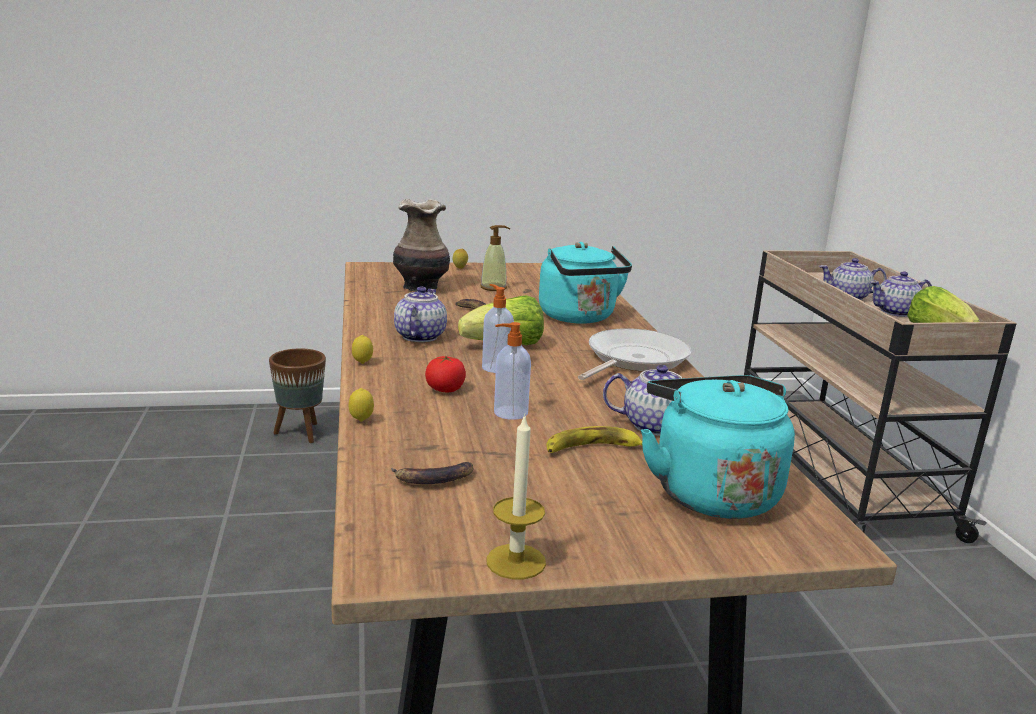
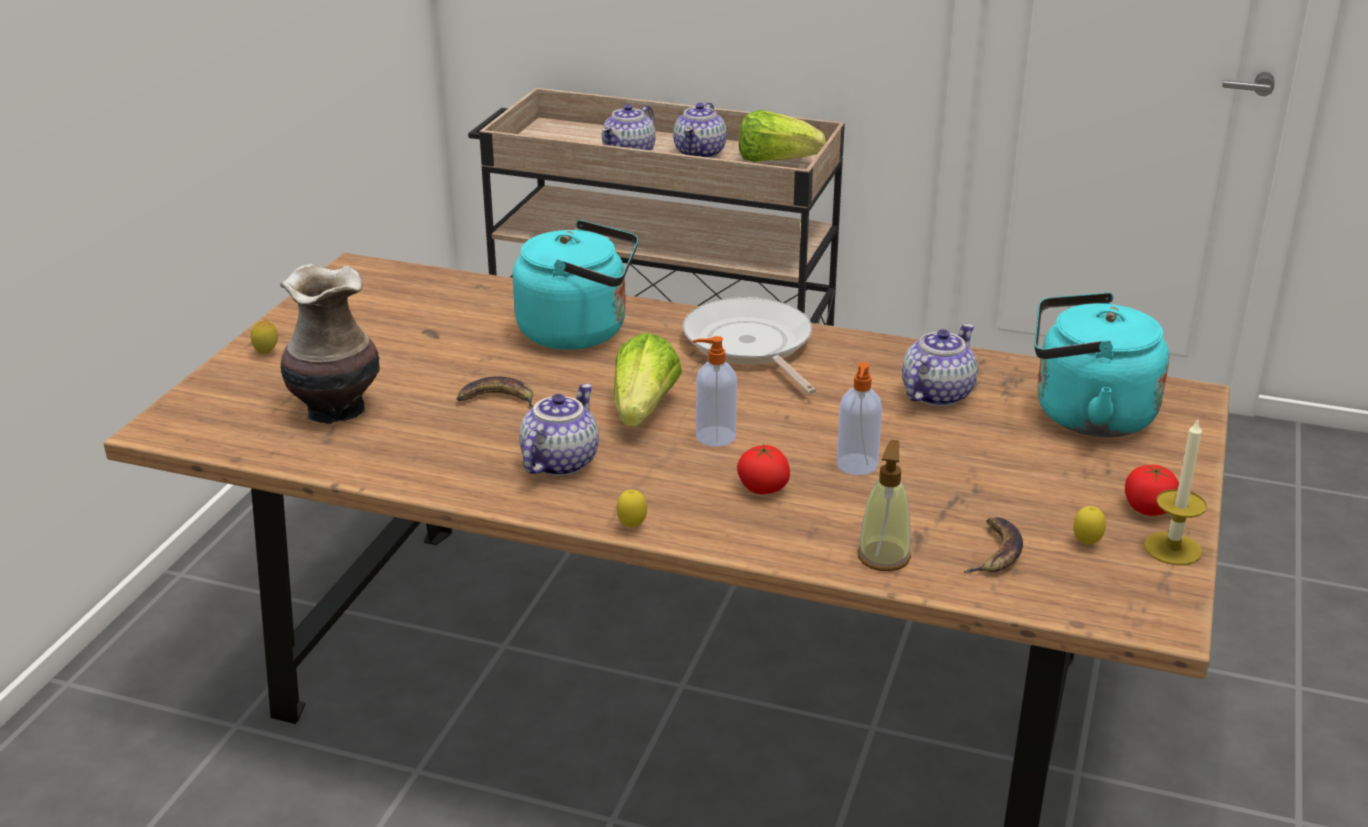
camera: 60 degrees left, 10 degrees up
(301, 433) = (104, 778): brown planter -> none
(361, 421) = (824, 566): lemon -> lemon (1086, 544)
(419, 336) = (558, 462): teapot -> teapot turned 75 degrees clockwise
(493, 288) = (394, 353): soap dispenser -> soap dispenser (883, 556)
(577, 541) = (1148, 508): none -> tomato
(592, 449) = (972, 445): banana -> none

